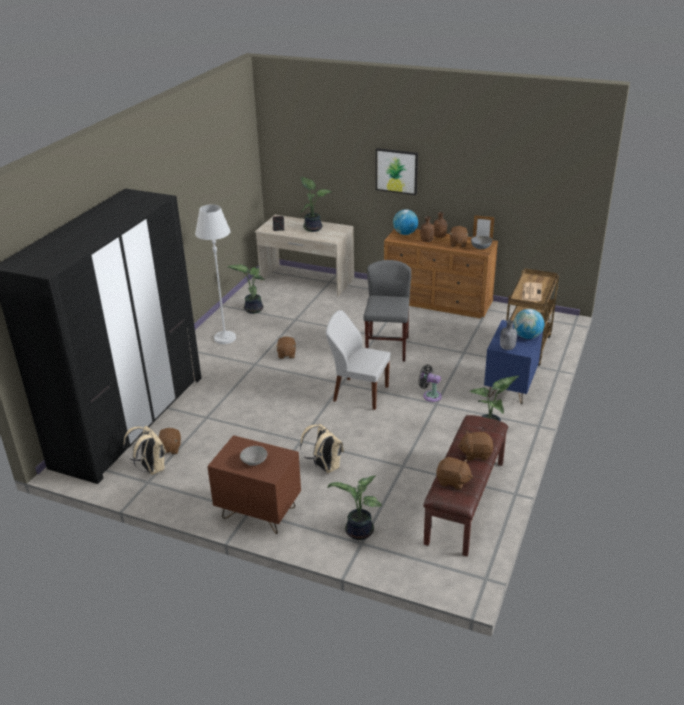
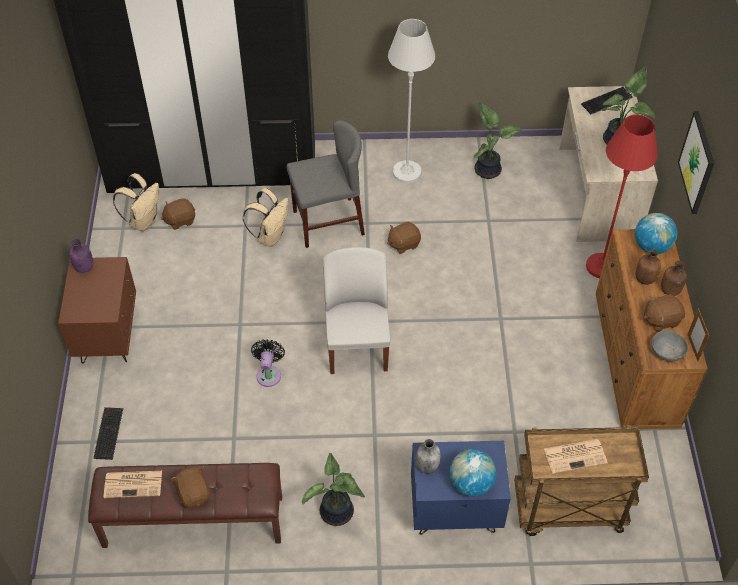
camera: 65 degrees right, 20 degrees up
(225, 459) = (85, 267): none -> purple bottle
(254, 461) = (88, 291): grey bowl -> none
(324, 467) = (203, 364): beige backpack -> beige backpack (270, 236)
(358, 532) = (107, 432): potted plant -> keyboard
(363, 294) = (601, 266): none -> red floor lamp
(387, 348) = (475, 341): grey chair -> grey chair (328, 222)
(430, 395) = (389, 423): black fan -> black fan (269, 374)
(453, 481) = (134, 484): brown plush toy -> newspaper

